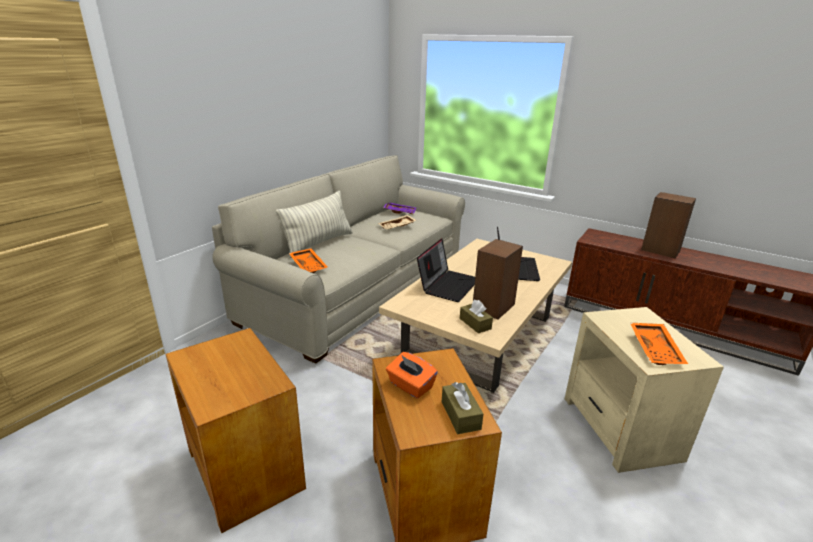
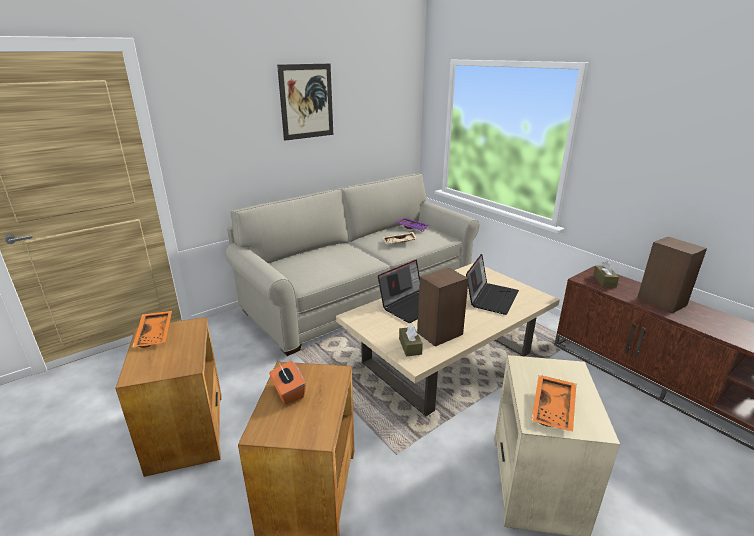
camera: 20 degrees right, 0 degrees up
(286, 76) = (306, 101): none -> picture
(309, 265) = (297, 269): orange tray -> orange tray (156, 334)
(318, 243) = (320, 250): pillow -> none
(460, 415) = (308, 427): brown tissue box -> brown tissue box (604, 281)

